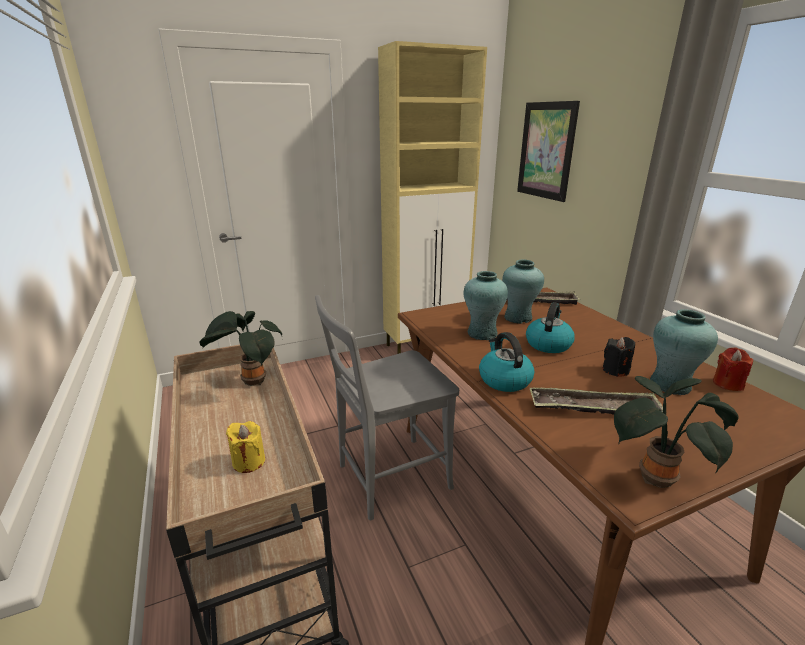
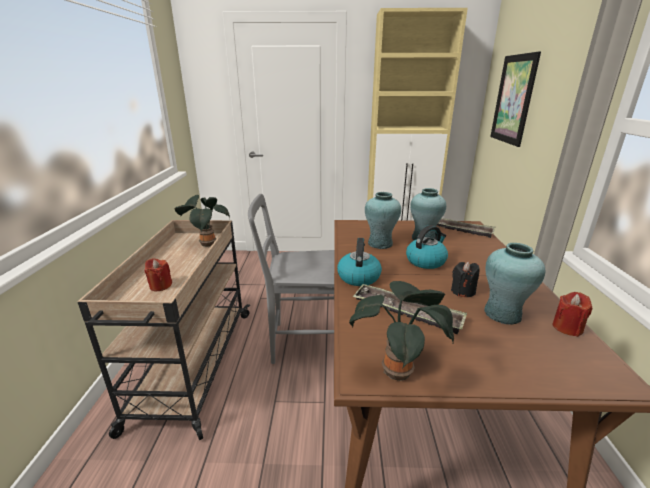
camera: 25 degrees right, 0 degrees up
(249, 462) = (160, 286): yellow candle -> red candle

